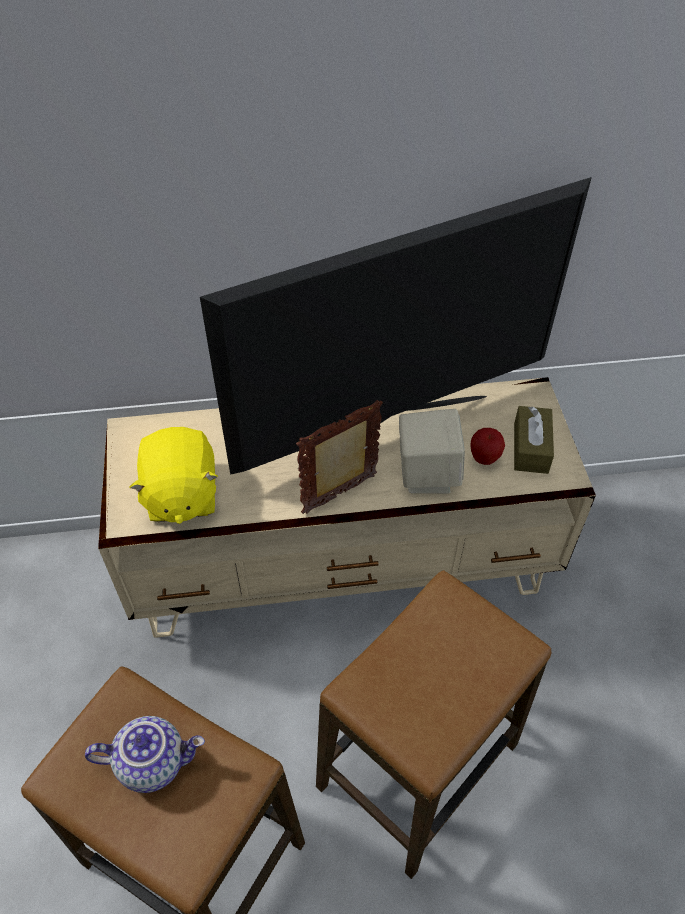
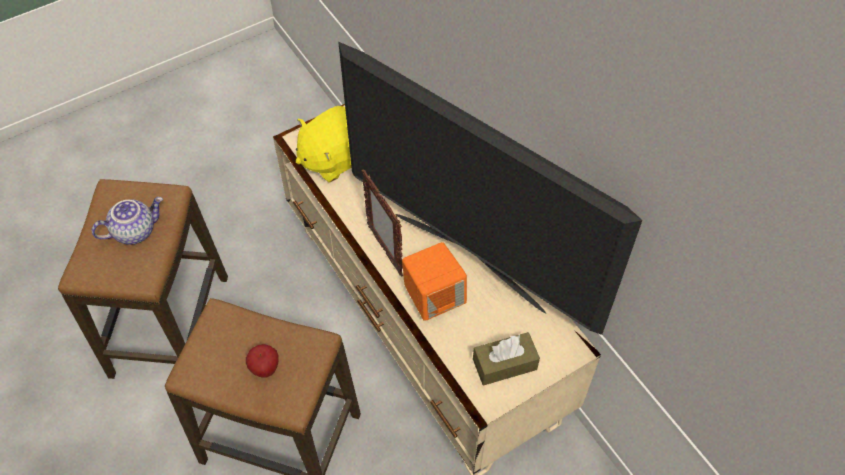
camera: 65 degrees right, 5 degrees up
(153, 761) = (135, 230): teapot -> teapot turned 90 degrees counterclockwise
(341, 494) = (385, 250): picture frame -> picture frame turned 150 degrees counterclockwise
(426, 475) = (434, 298): beige speaker -> orange speaker
(484, 458) = (473, 333): apple -> apple (265, 369)

